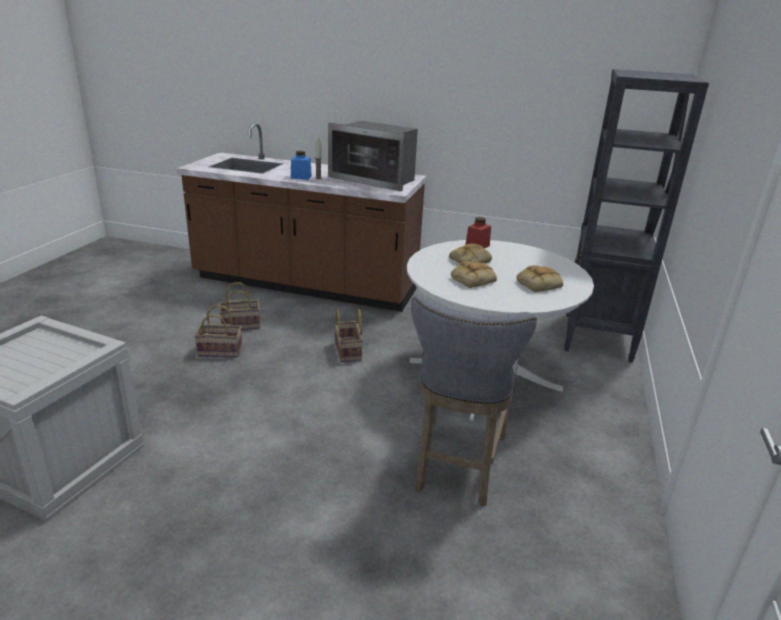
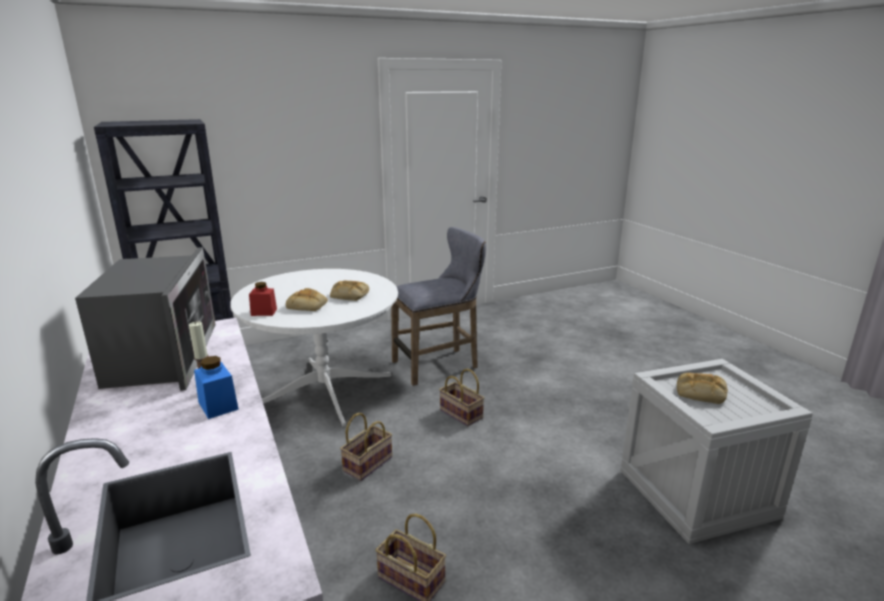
camera: 130 degrees left, 5 degrees down
(221, 351) = (477, 543): basket -> basket (459, 414)
(538, 284) = (323, 280): bread -> bread (700, 392)

